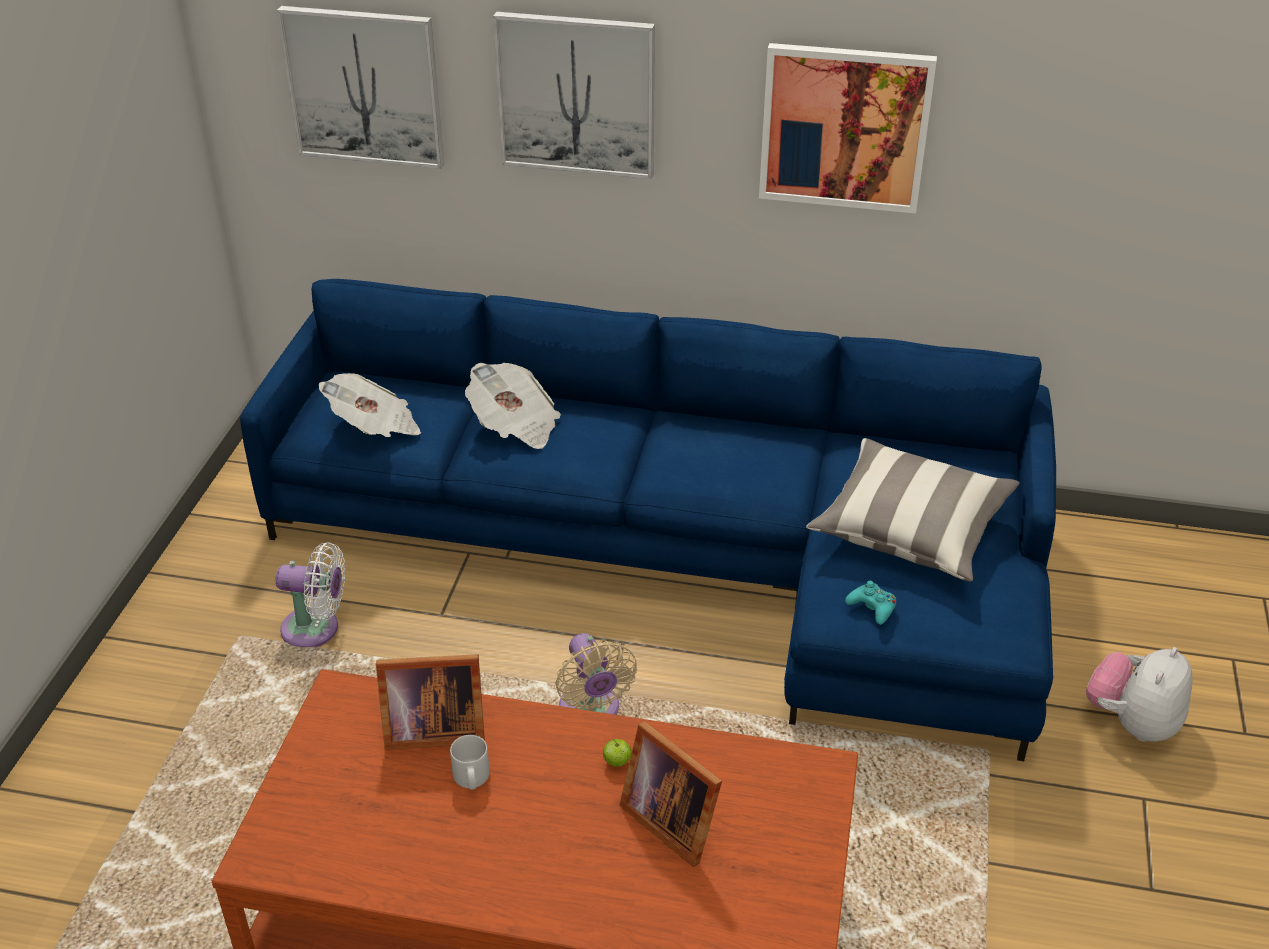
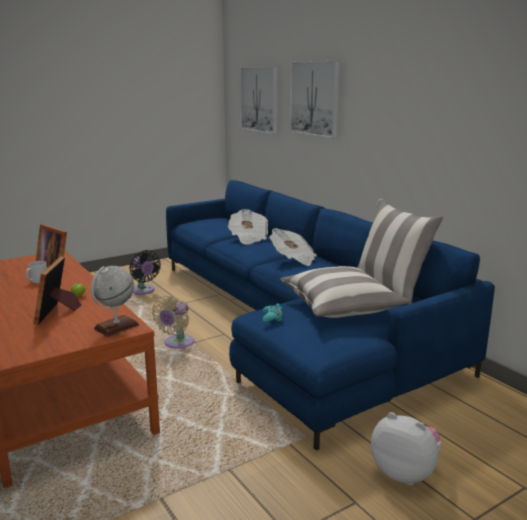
camera: 45 degrees right, 20 degrees down
(316, 629) = (143, 291): white fan -> black fan
(375, 427) = (206, 226): newspaper -> newspaper (293, 259)
(803, 782) = (116, 327): none -> globe
(844, 127) = (404, 110): picture -> none
(893, 444) = (391, 288): none -> pillow
(1132, 723) = (405, 473): plush toy -> plush toy turned 45 degrees clockwise

